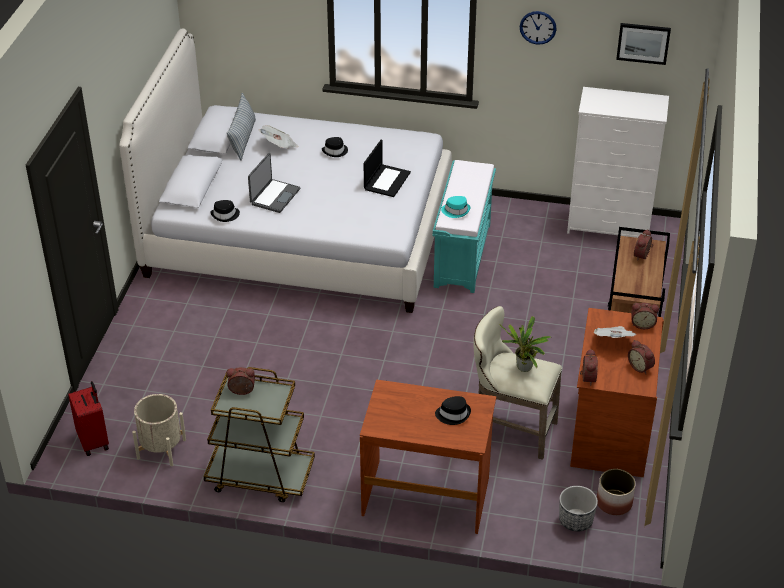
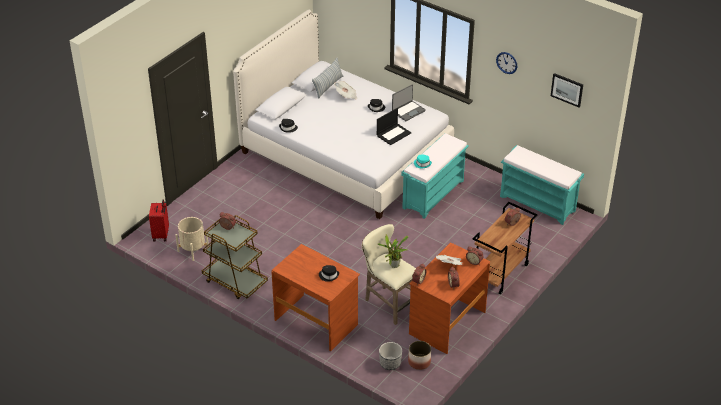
camera: 25 degrees right, 0 degrees up
(274, 196) = (322, 125): laptop -> laptop (408, 111)
(609, 226) = (538, 203): white dresser -> turquoise bench

